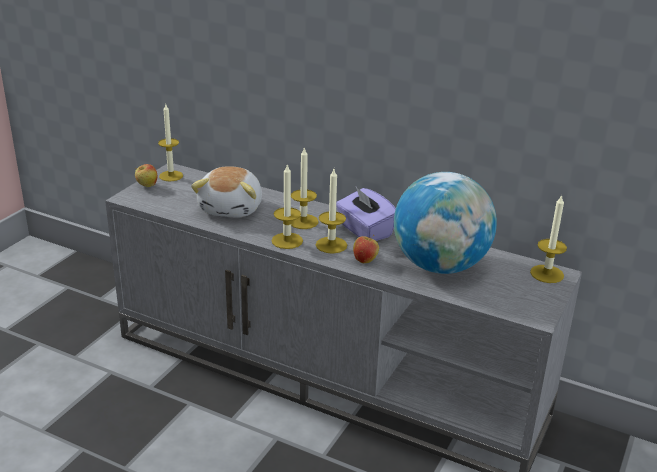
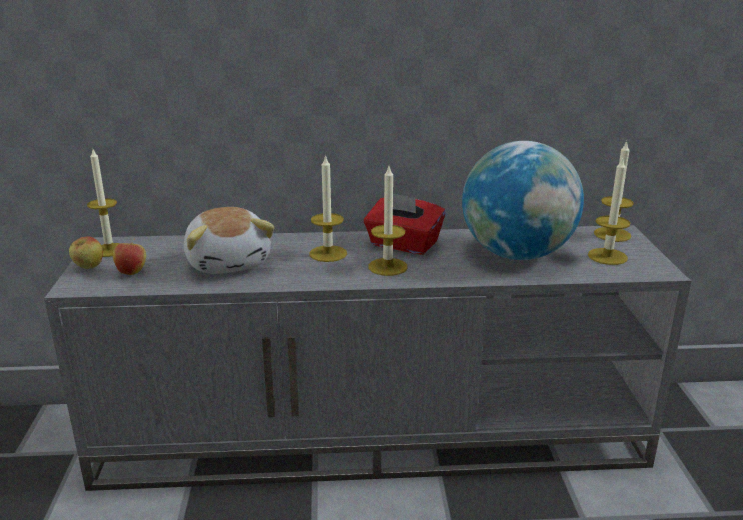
camera: 30 degrees left, 5 degrees down
(287, 241) = (335, 276): candle -> candle (607, 256)
(364, 231) = (403, 245): purple tissue box -> red tissue box
(365, 260) = (442, 271): apple -> apple (132, 272)

